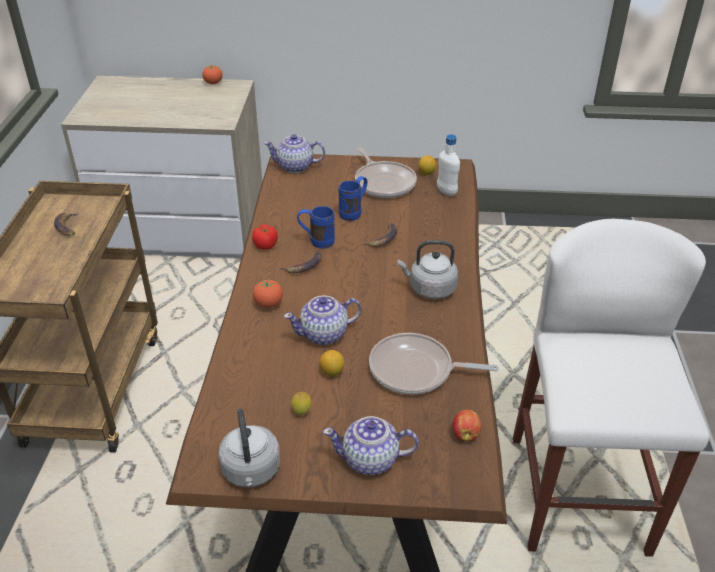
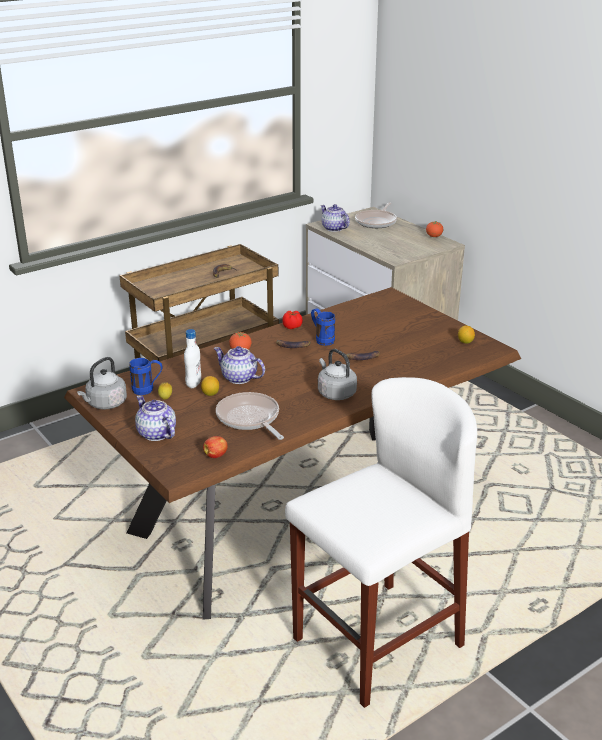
camera: 50 degrees right, 10 degrees down
(296, 167) = (388, 300): teapot -> teapot (334, 228)
(354, 212) = (373, 337): blue mug -> blue mug (147, 390)
(384, 182) = (425, 333): frying pan -> frying pan (377, 222)
(446, 192) = (456, 357): white bottle -> white bottle (193, 384)

